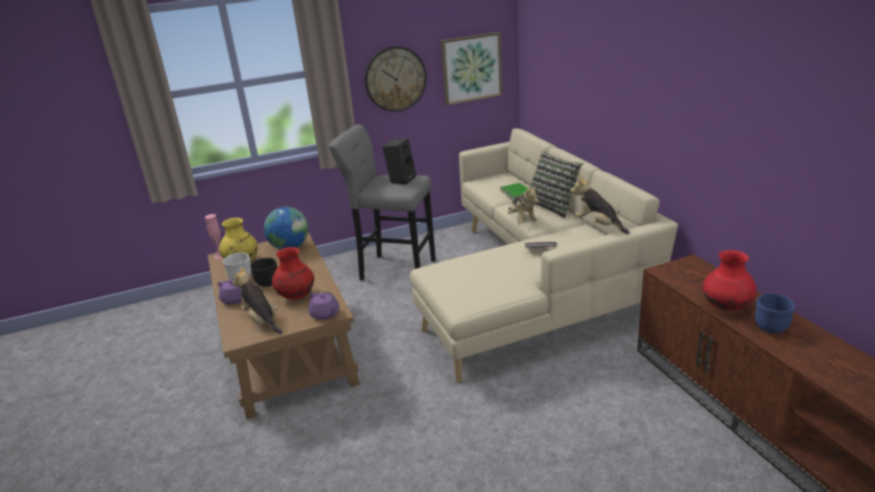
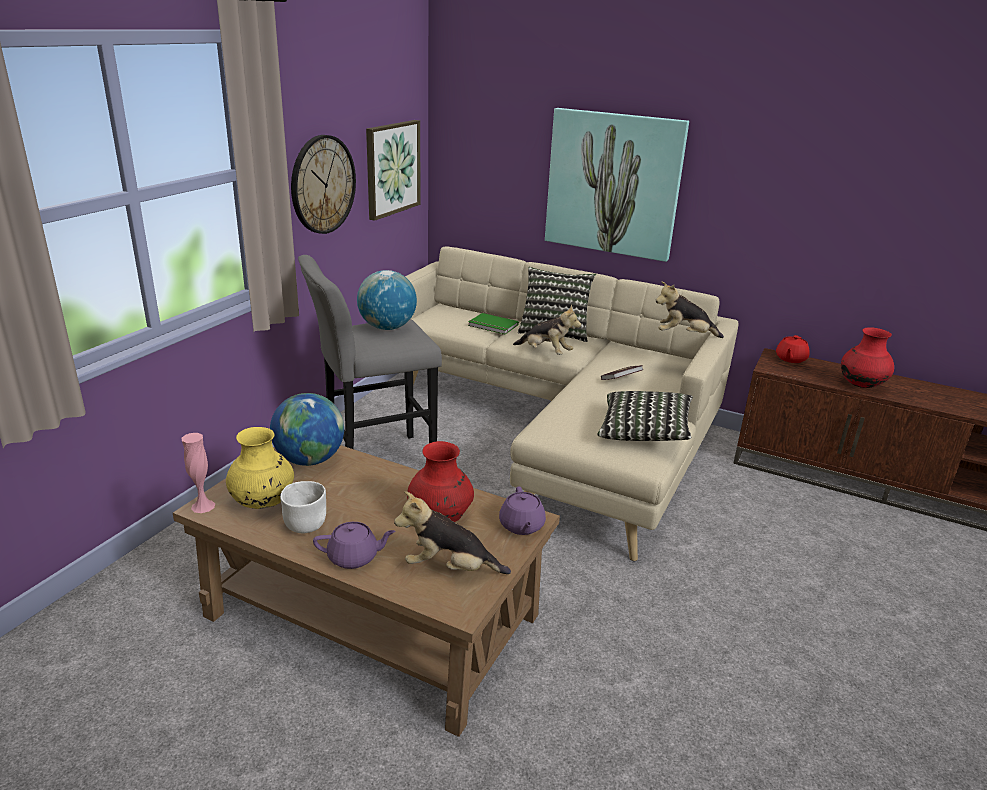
camera: 45 degrees left, 0 degrees up
(268, 284) = (366, 518): black bowl -> none
(325, 314) = (521, 526): purple teapot -> purple teapot turned 75 degrees clockwise
(401, 179) = (387, 327): black speaker -> globe
(491, 289) = (643, 432): none -> pillow
(605, 88) = (613, 184): none -> picture
(699, 268) = (790, 359): none -> red teapot
(770, 328) = (911, 393): blue bowl -> none

